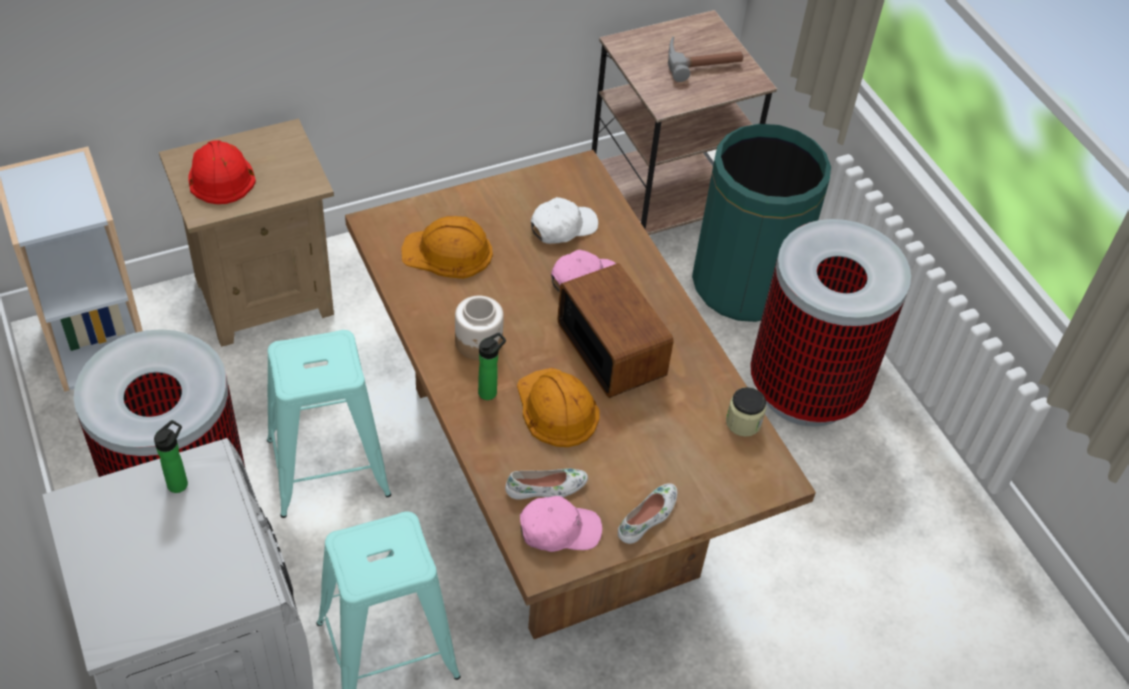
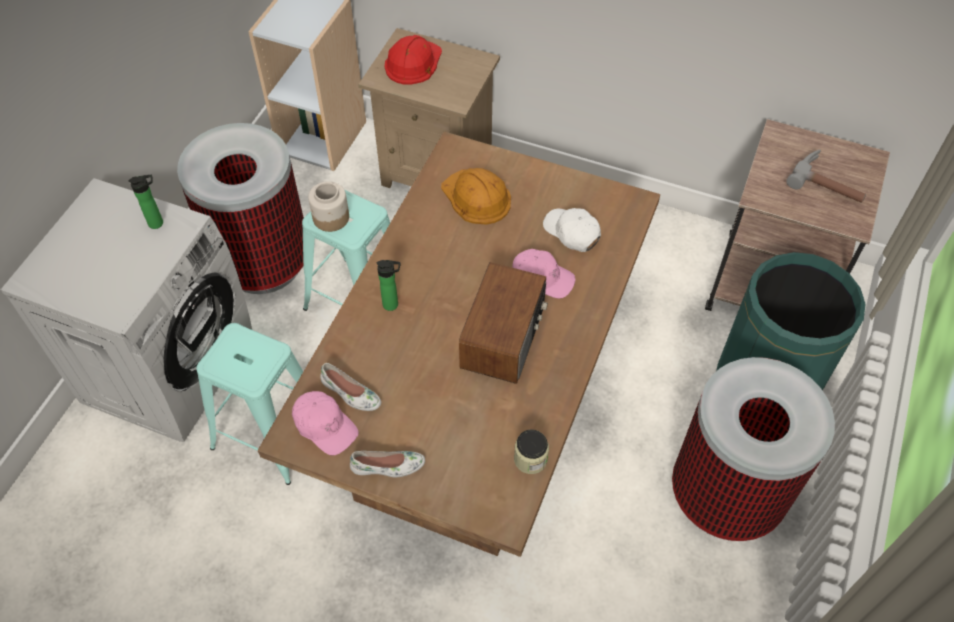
camera: 50 degrees right, 5 degrees up
(479, 342) = (424, 269): jar -> jar (331, 218)
(556, 408) = (419, 348): orange hard hat -> none
(563, 227) = (572, 232): white cap -> white cap turned 150 degrees counterclockwise

